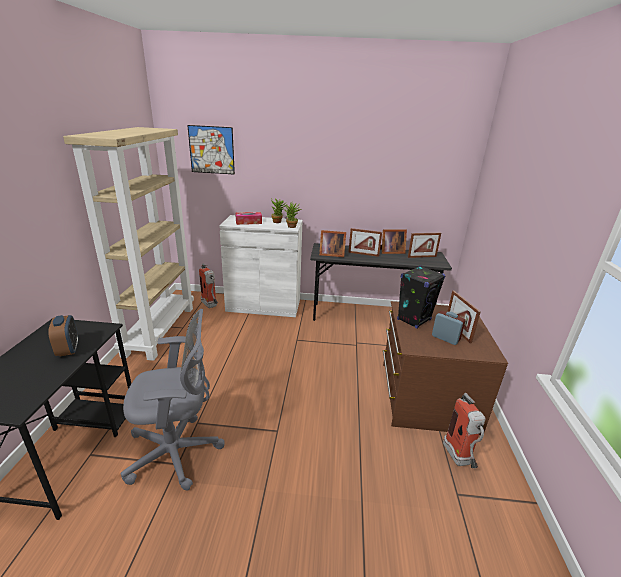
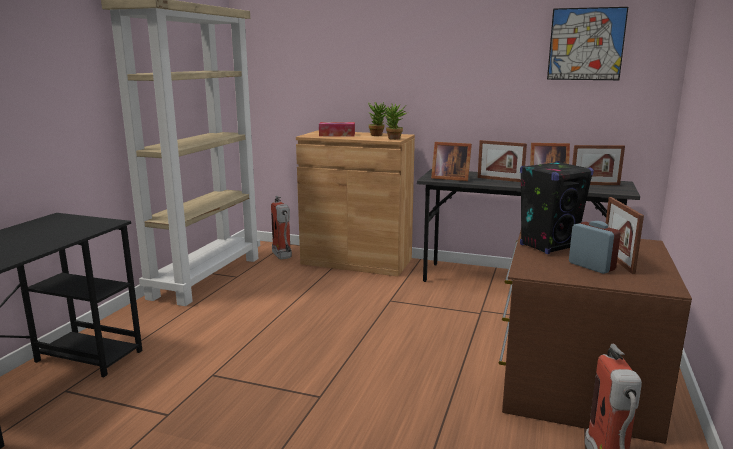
camera: 15 degrees right, 10 degrees down
(68, 349) = (55, 235): alarm clock -> none
(178, 452) = (173, 402): grey office chair -> none
(211, 150) = (297, 43): picture -> picture (586, 44)
(263, 305) = (356, 261): white cabinet -> brown cabinet

